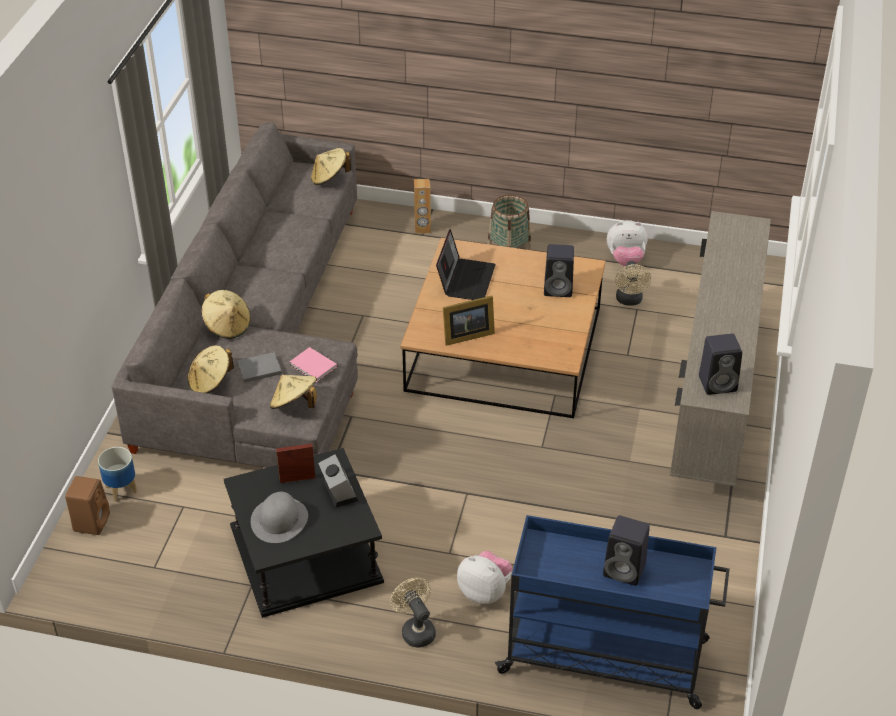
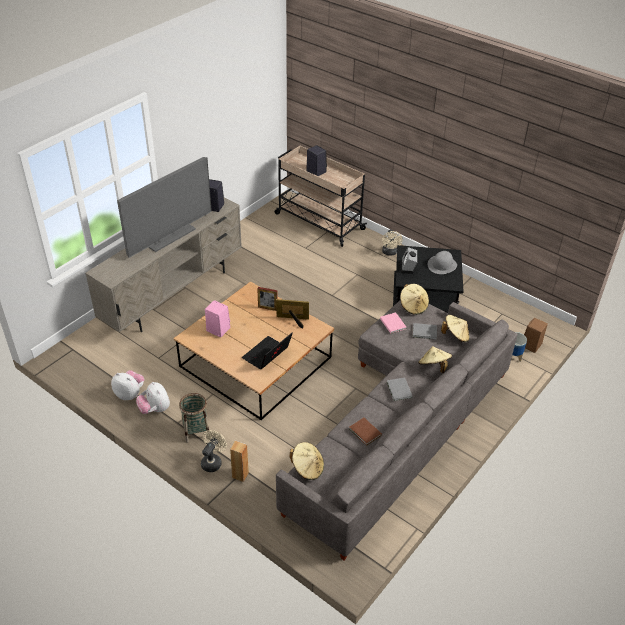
camera: 155 degrees left, 0 degrees up
(262, 282) = (399, 390): none -> grey book
(283, 226) = (365, 433): none -> brown book
(297, 479) = (426, 279): picture frame -> picture frame (267, 308)
(485, 592) = (351, 256): plush toy -> plush toy (155, 409)
(559, 288) = (217, 329): black speaker -> pink speaker
(606, 657) = (318, 221): blue cart -> beige cart
(629, 301) = (157, 364): beige fan -> beige fan (213, 461)
(730, 308) = (168, 234): none -> television

